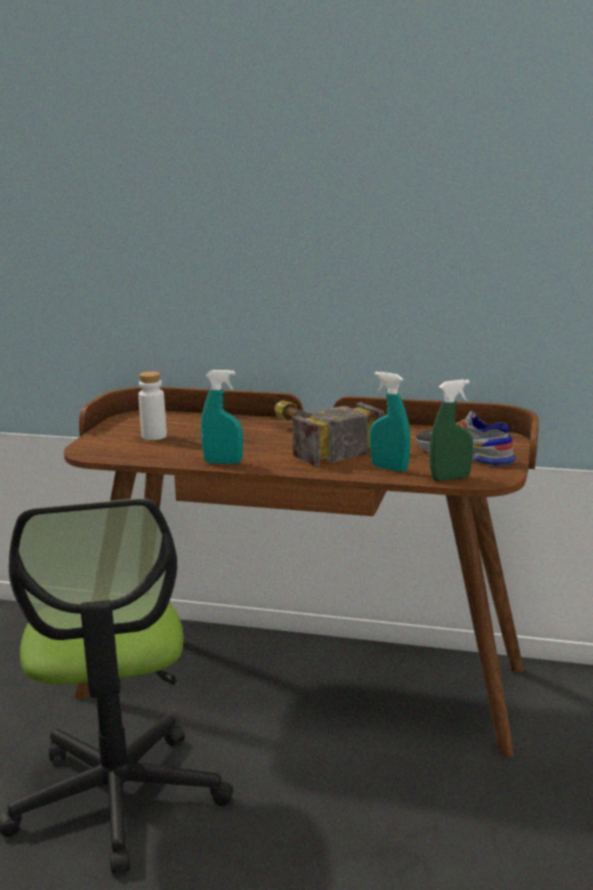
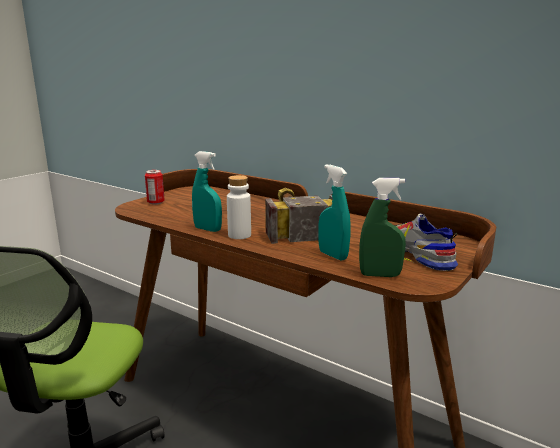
camera: 20 degrees right, 0 degrees up
(110, 441) = (156, 203): none -> can
(154, 436) = (188, 203): white bottle -> white bottle (239, 235)

